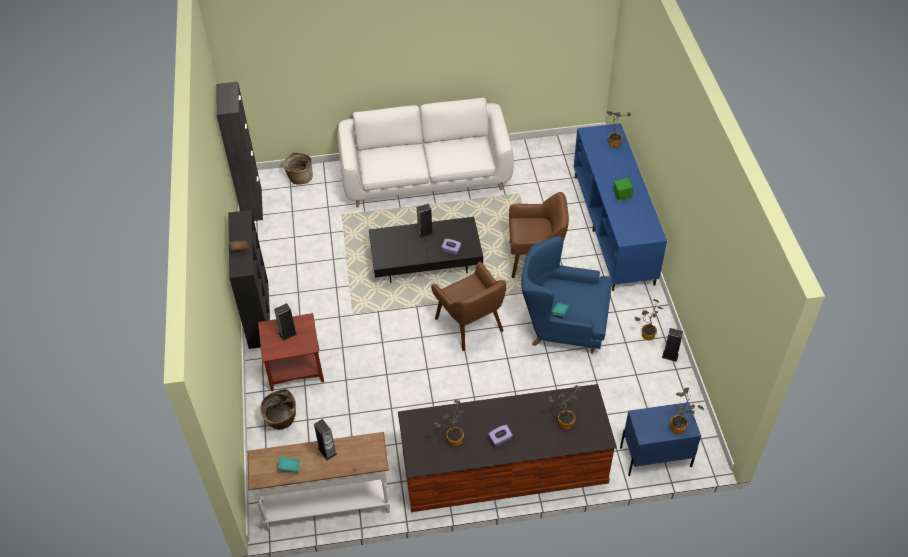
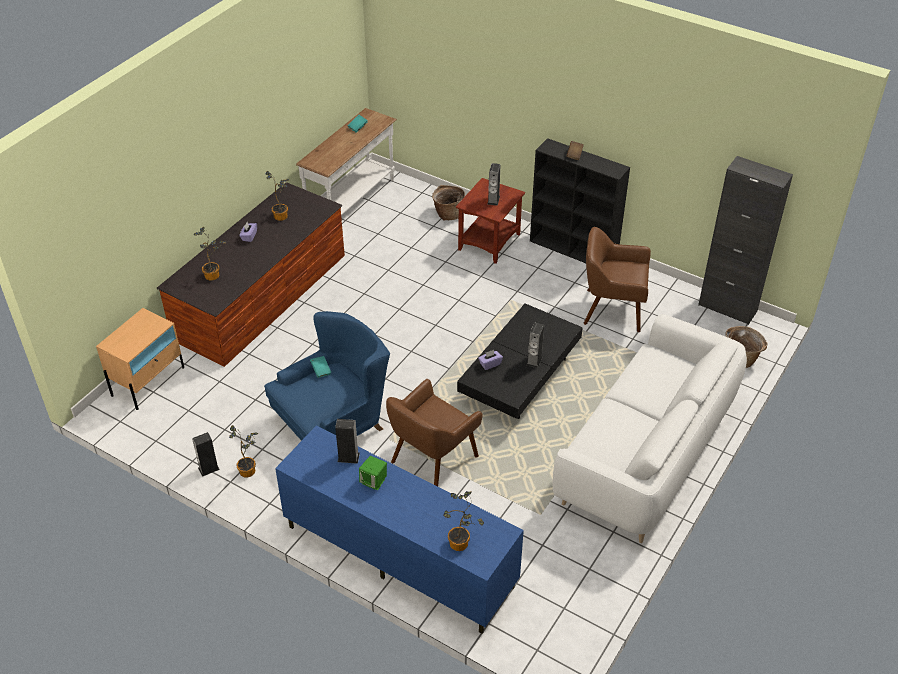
camera: 130 degrees right, 5 degrees down
(327, 451) = (347, 146): speaker -> speaker (348, 457)
(470, 325) = (411, 361): brown armchair -> brown armchair (612, 309)
(655, 456) = (148, 381): blue nightstand -> beige nightstand
(680, 428) = (118, 339): potted plant -> none

